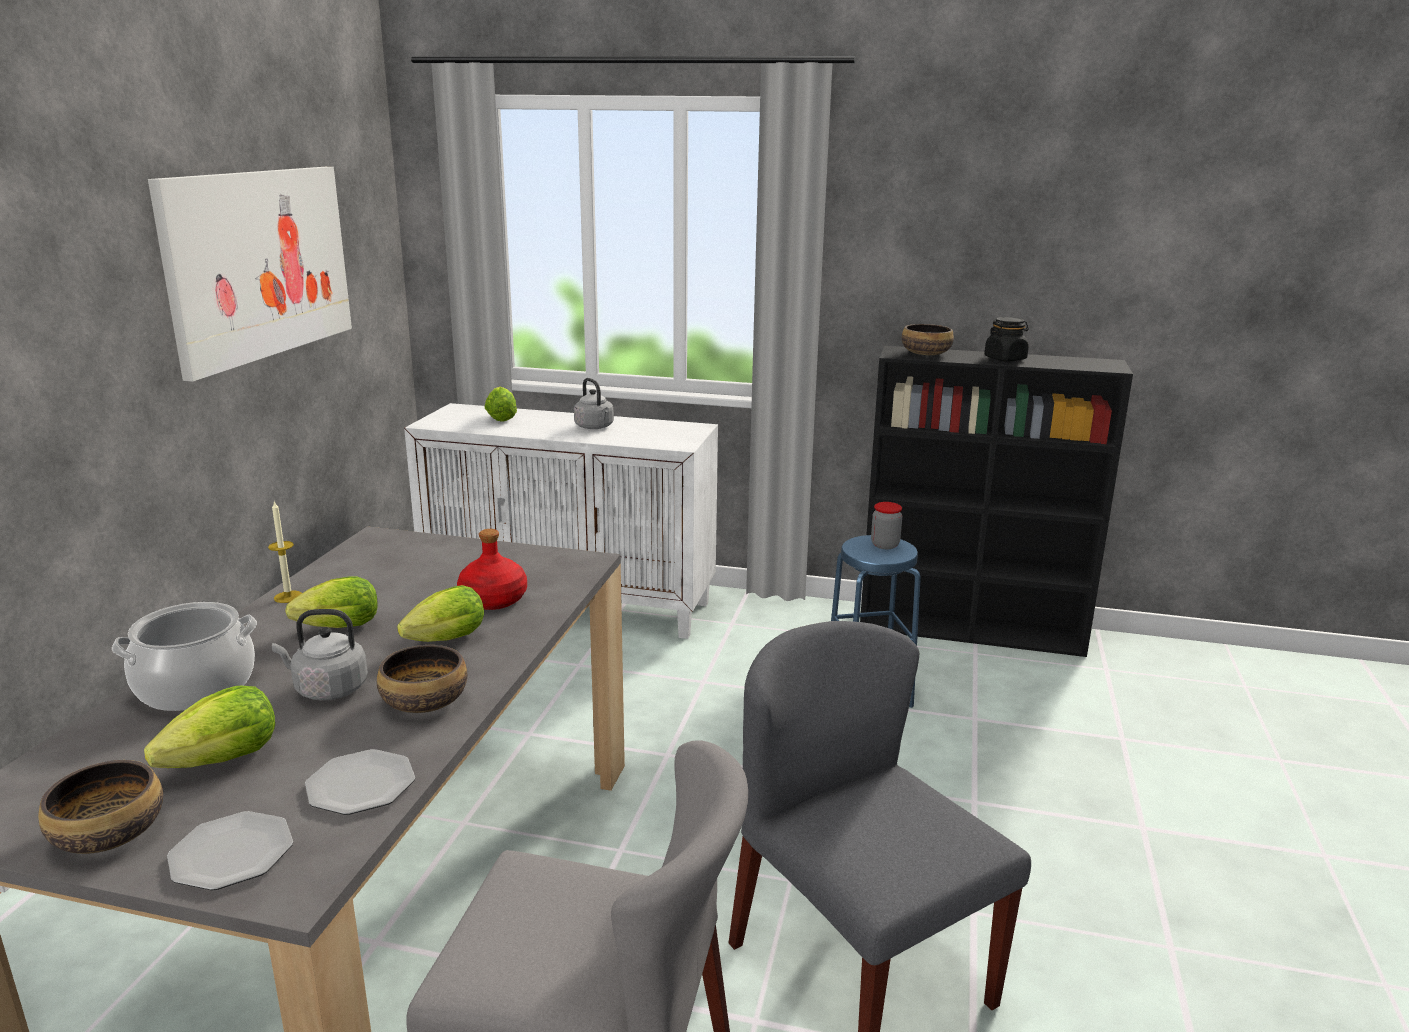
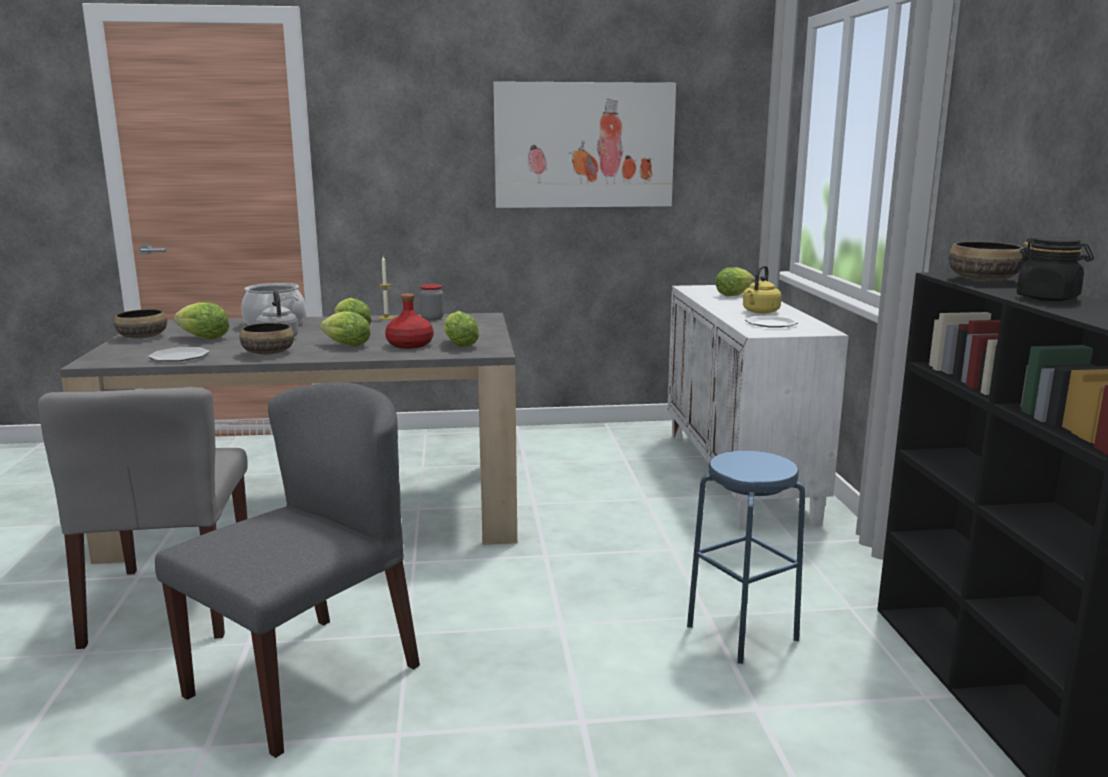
camera: 70 degrees right, 5 degrees down
(233, 854) = (122, 351): plate -> plate (771, 324)
(526, 572) = (459, 344): none -> lettuce
(595, 427) = (760, 312): grey kettle -> yellow kettle
(885, 545) = (766, 466): jar -> jar (432, 318)

